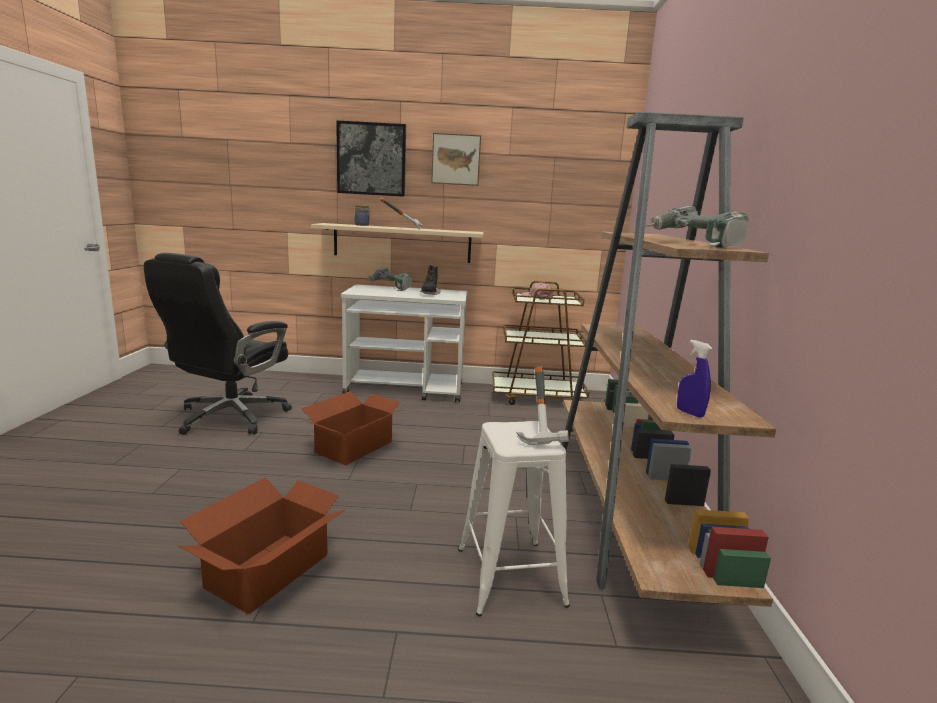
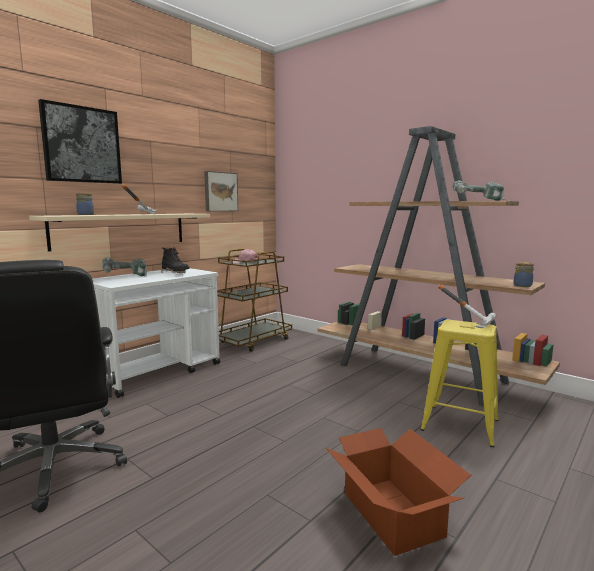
camera: 50 degrees left, 5 degrees down
(353, 447) = (231, 423): cardboard box -> none
(456, 159) = (161, 149): picture -> picture (220, 191)
(509, 576) = (460, 425): white stool -> yellow stool
(689, 413) = (522, 285): blue spray bottle -> jar

